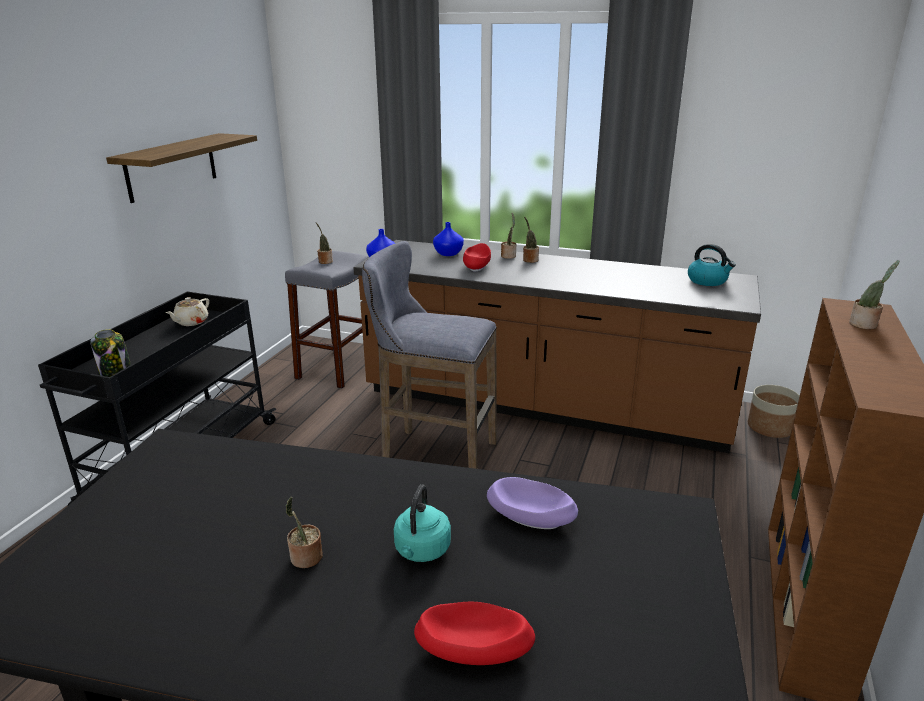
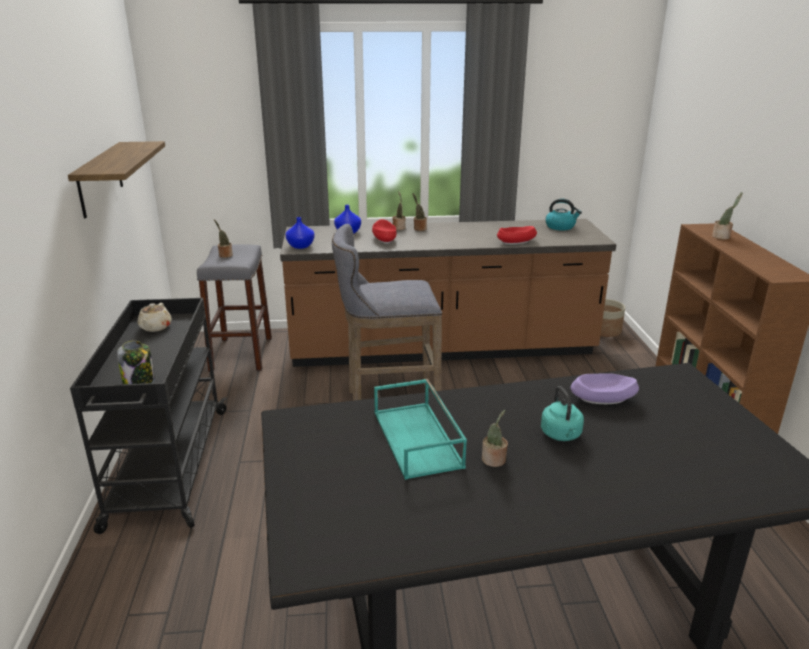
camera: 25 degrees left, 0 degrees up
(259, 505) = (418, 439): none -> turquoise tray
(473, 650) = (653, 476): red bowl -> red bowl (516, 242)

